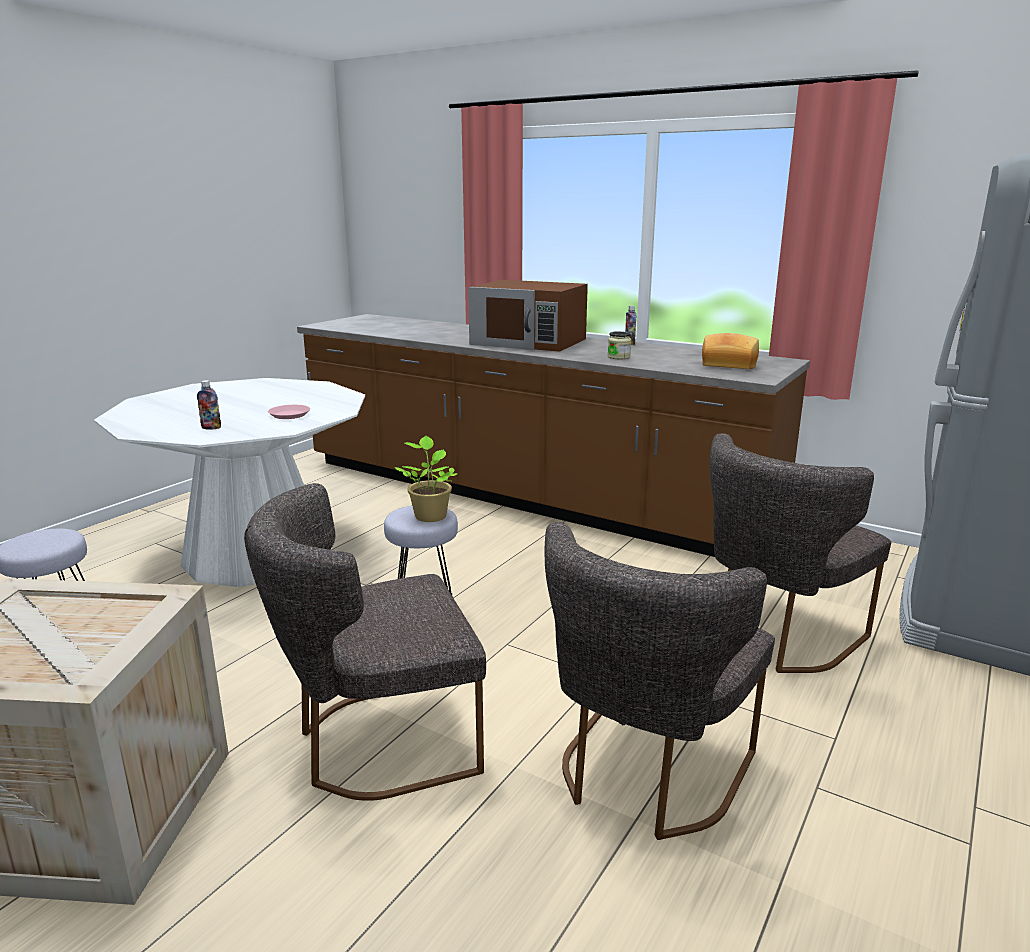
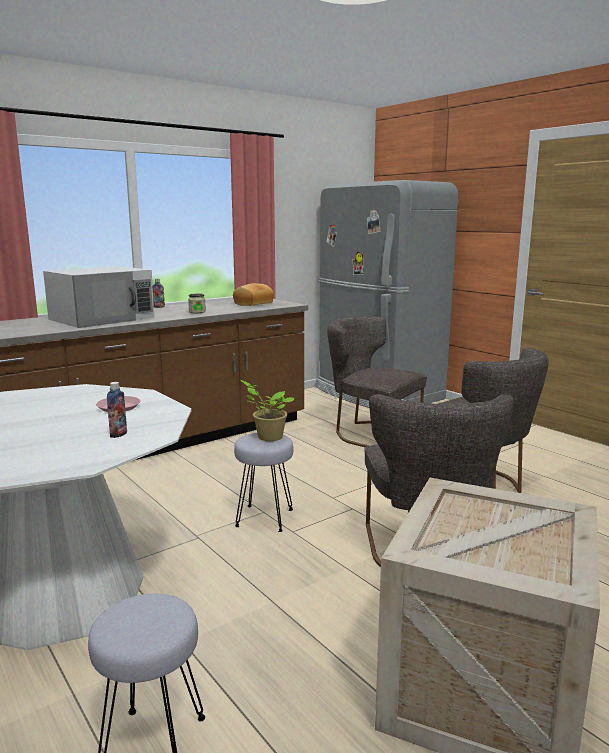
camera: 70 degrees left, 5 degrees down
(529, 341) = (103, 318): brown microwave -> white microwave
(776, 637) = (371, 434): grey chair -> grey chair turned 150 degrees clockwise

